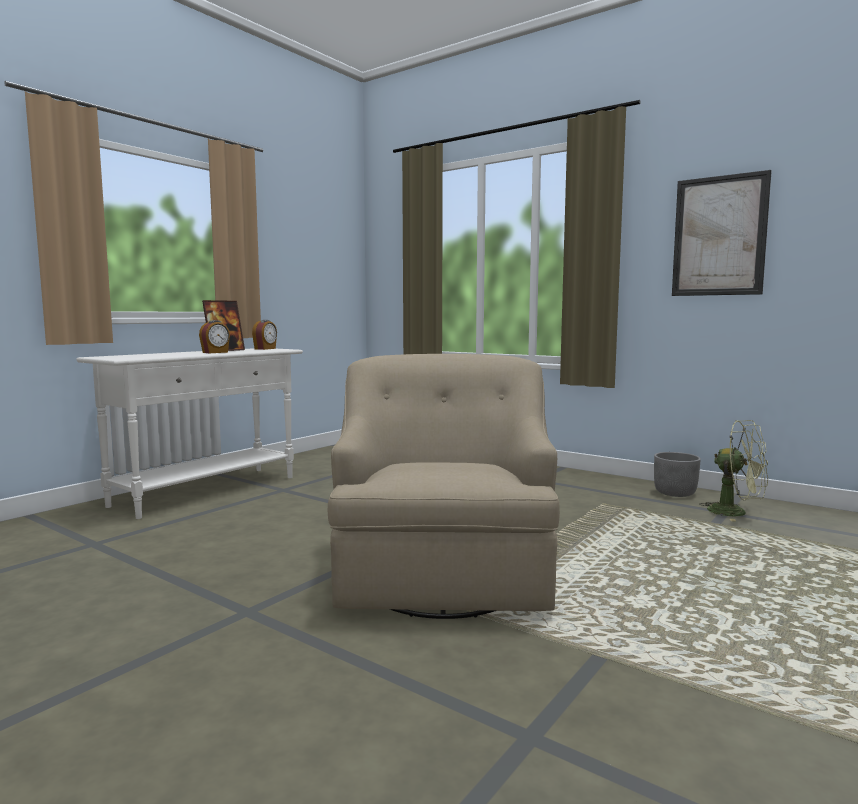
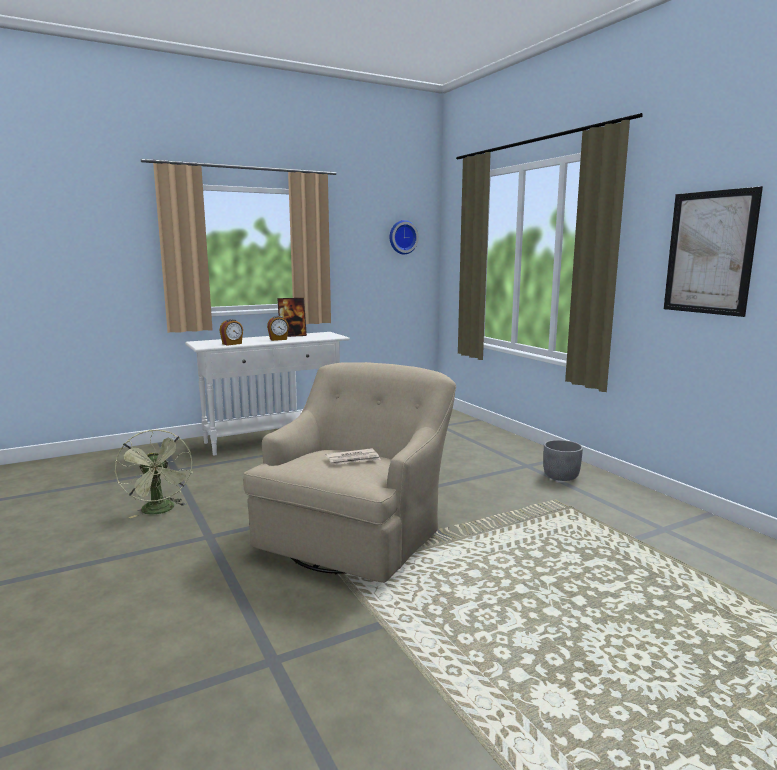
camera: 25 degrees right, 5 degrees up
(265, 349) = (325, 334): alarm clock -> alarm clock (232, 344)
(328, 239) = (402, 237): none -> wall clock
(463, 463) = (353, 459): none -> newspaper
(675, 493) = (642, 501): grey planter -> grey planter (560, 476)
(736, 513) = (674, 532): green fan -> green fan (160, 511)

